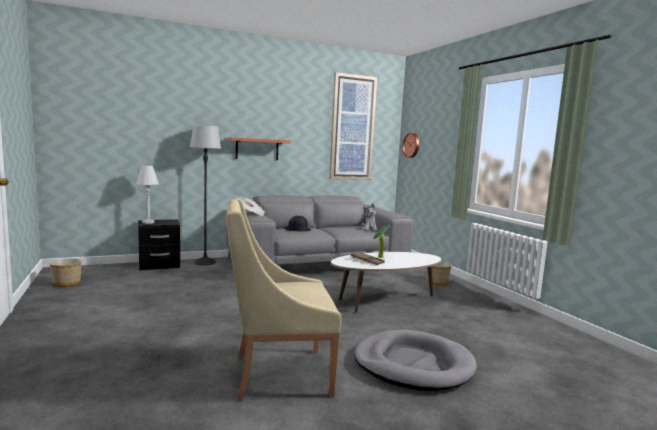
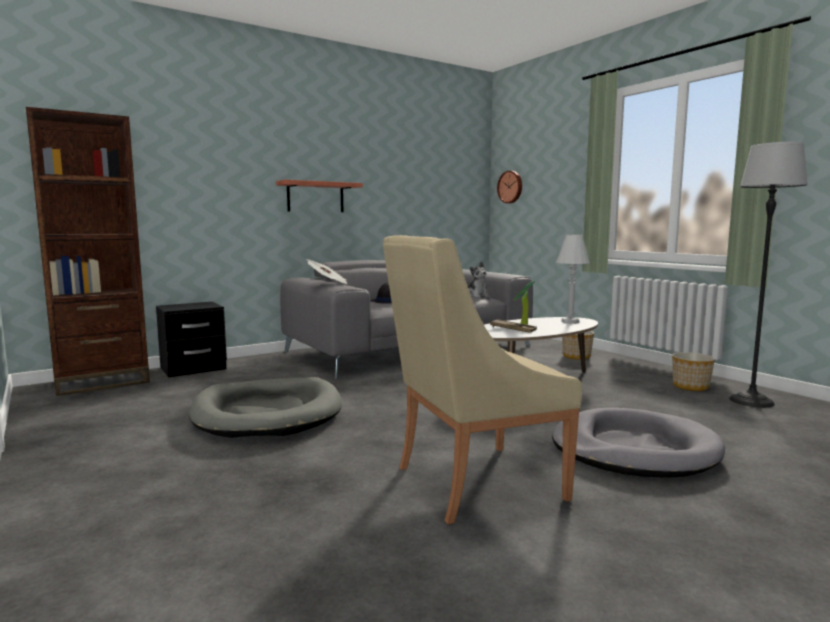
camera: 10 degrees left, 0 degrees up
(67, 283) = (68, 403): planter -> planter (691, 386)
(96, 269) = (102, 382): none -> brown bookcase
(148, 222) = (174, 307): white table lamp -> white table lamp (570, 322)
(182, 304) = (268, 413): none -> grey dog bed
(205, 262) = (257, 360): floor lamp -> floor lamp (751, 401)
(352, 128) = (434, 167): picture -> none

